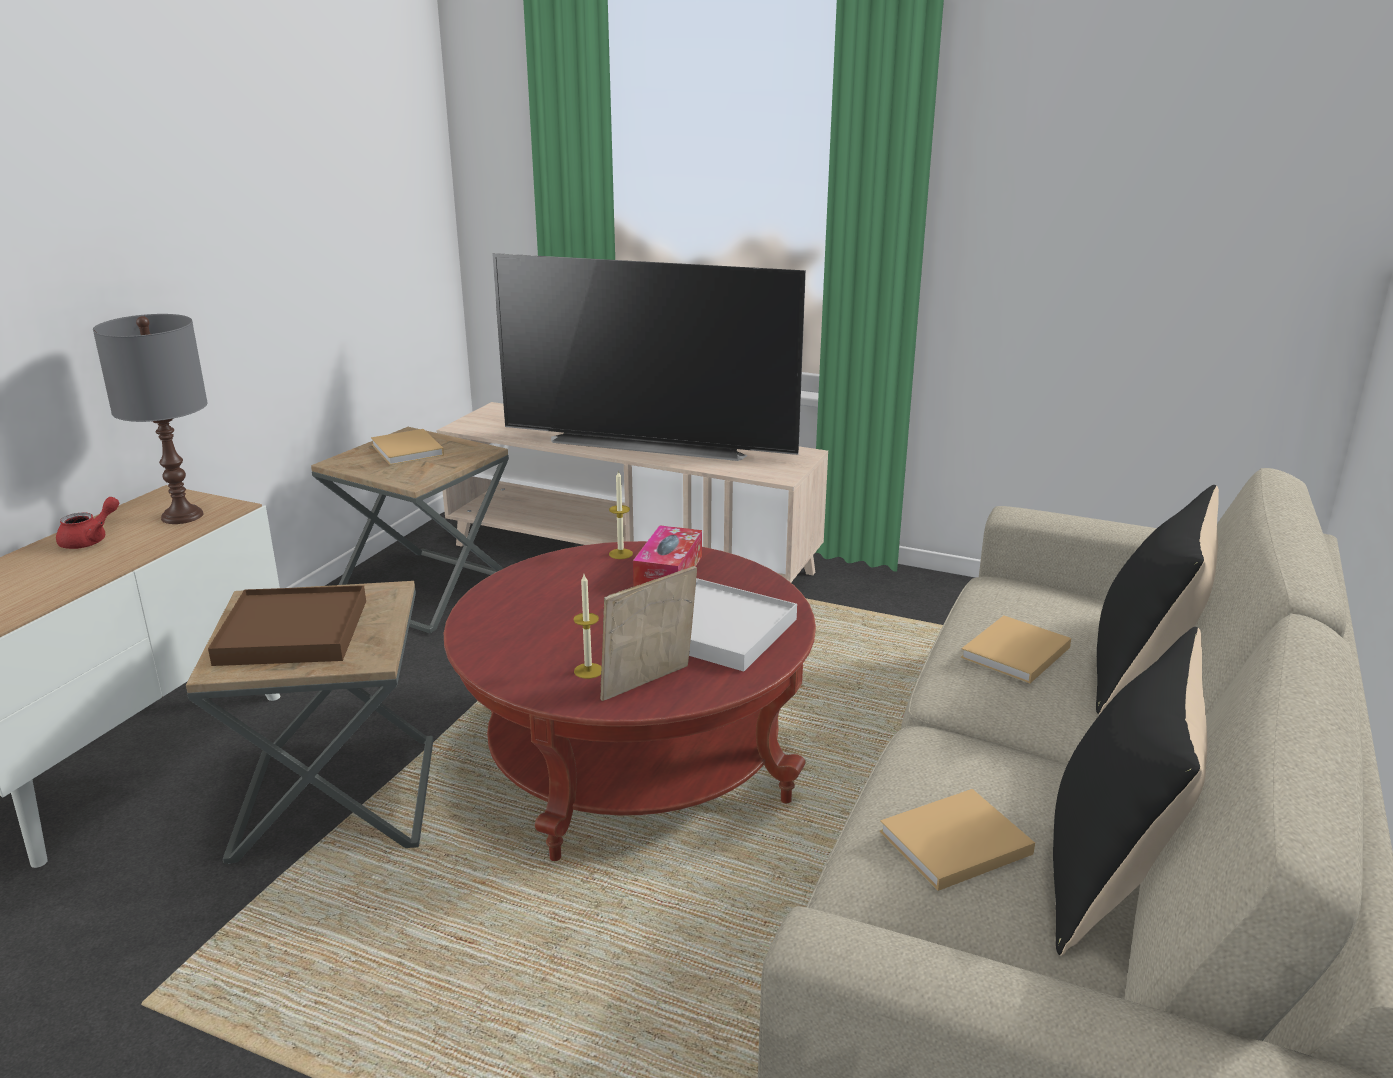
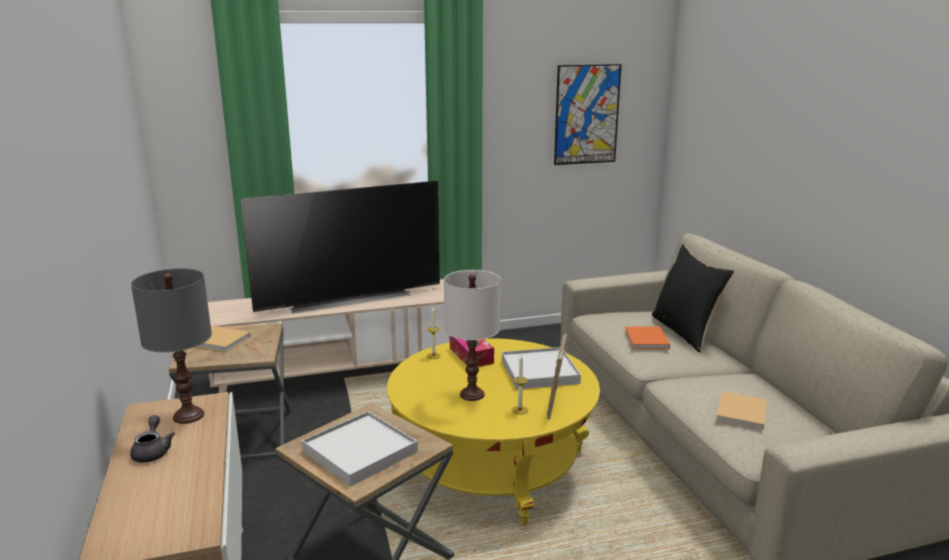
camera: 40 degrees left, 5 degrees down
(90, 540) = (152, 451): red teapot -> grey teapot
(292, 632) = (360, 452): brown tray -> white tray
(570, 624) = (472, 395): none -> white table lamp
(634, 762) = (492, 467): red coffee table -> yellow coffee table
(1014, 654) = (646, 340): beige book -> orange book
(1111, 873) = (785, 402): black pillow -> none
(1181, 179) = (586, 115): none -> picture

